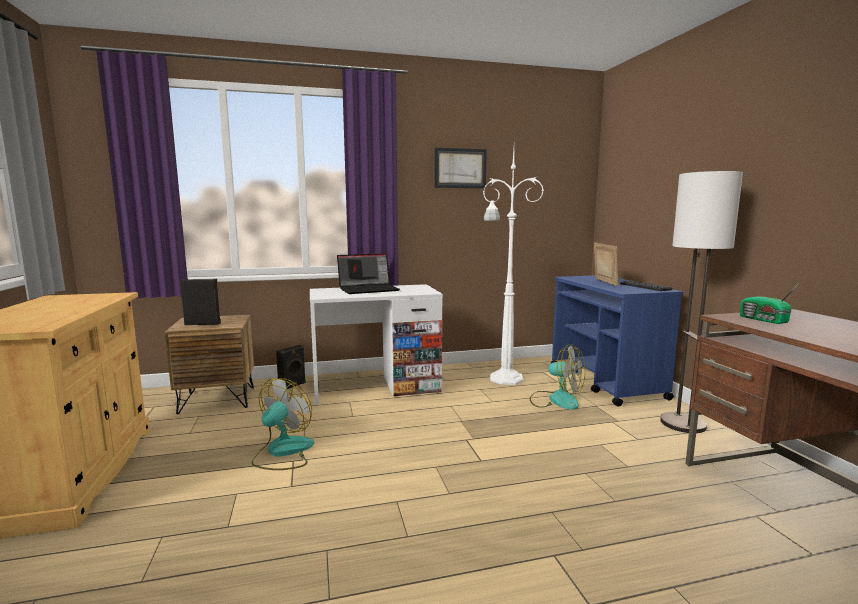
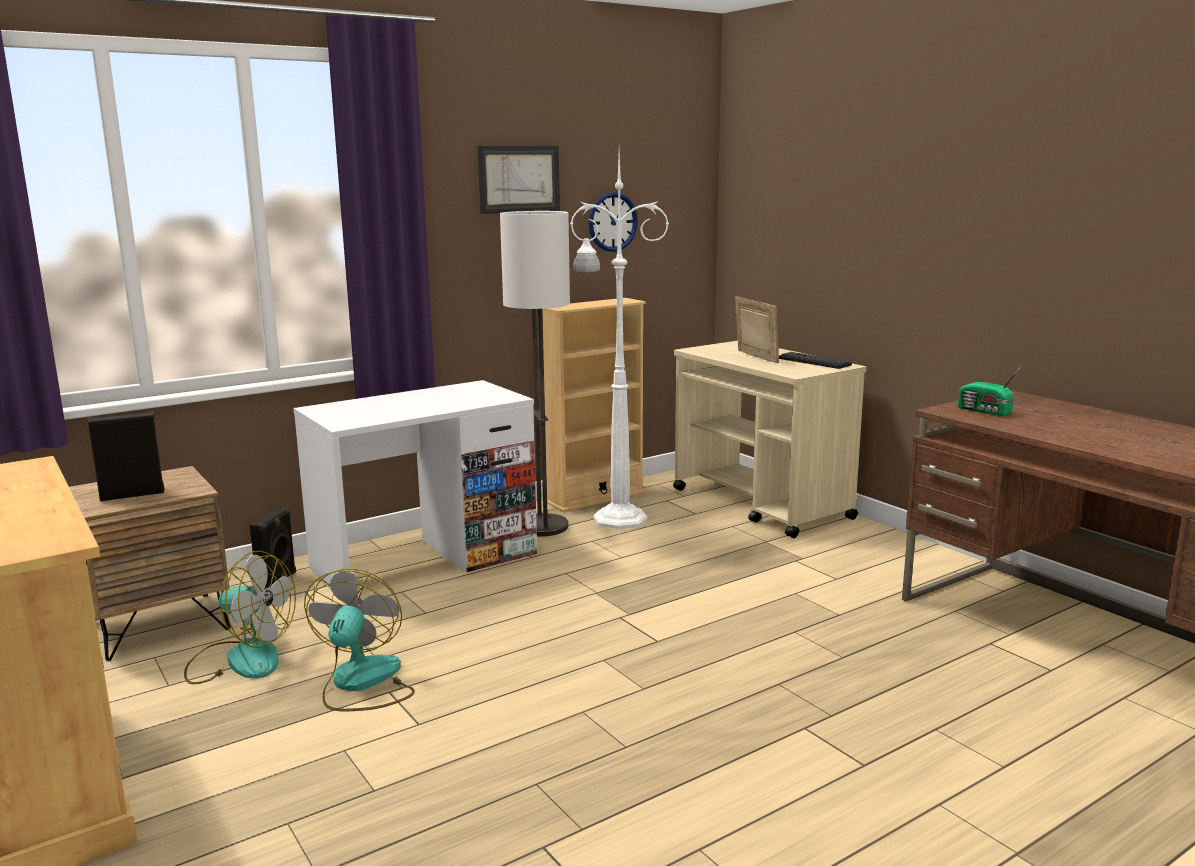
camera: 20 degrees left, 5 degrees up
(369, 289) = (403, 401): laptop -> none
(499, 365) = (595, 497): none -> beige bookcase
(521, 197) = (612, 222): none -> wall clock
(556, 400) = (708, 541): fan -> fan (240, 659)
(606, 382) = (762, 504): blue cart -> beige cart
(683, 424) = (881, 549): floor lamp -> floor lamp (543, 527)

